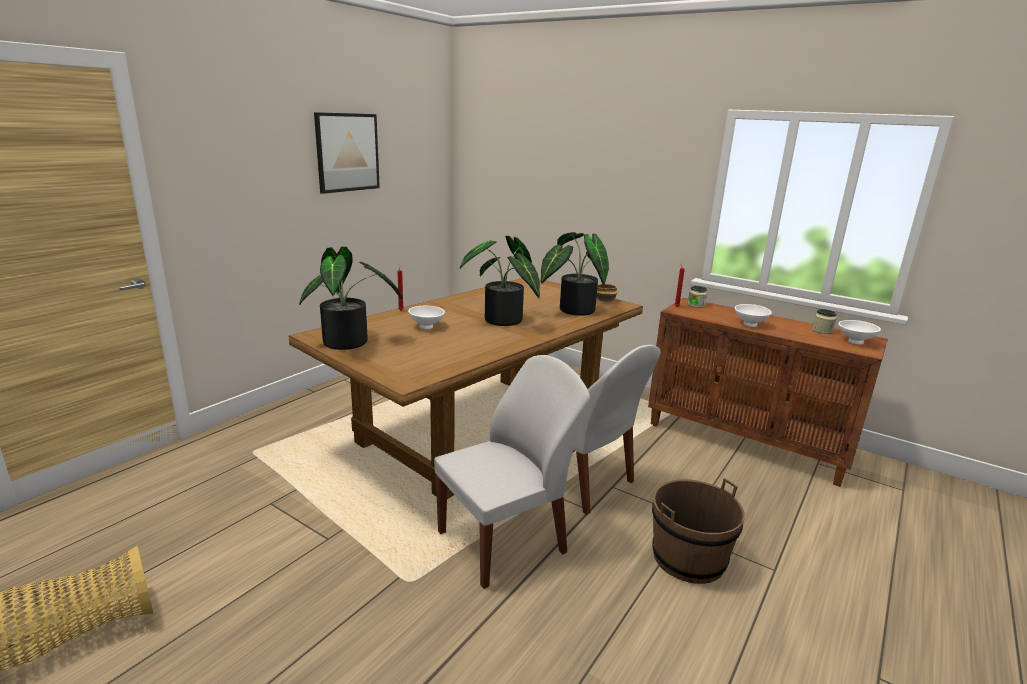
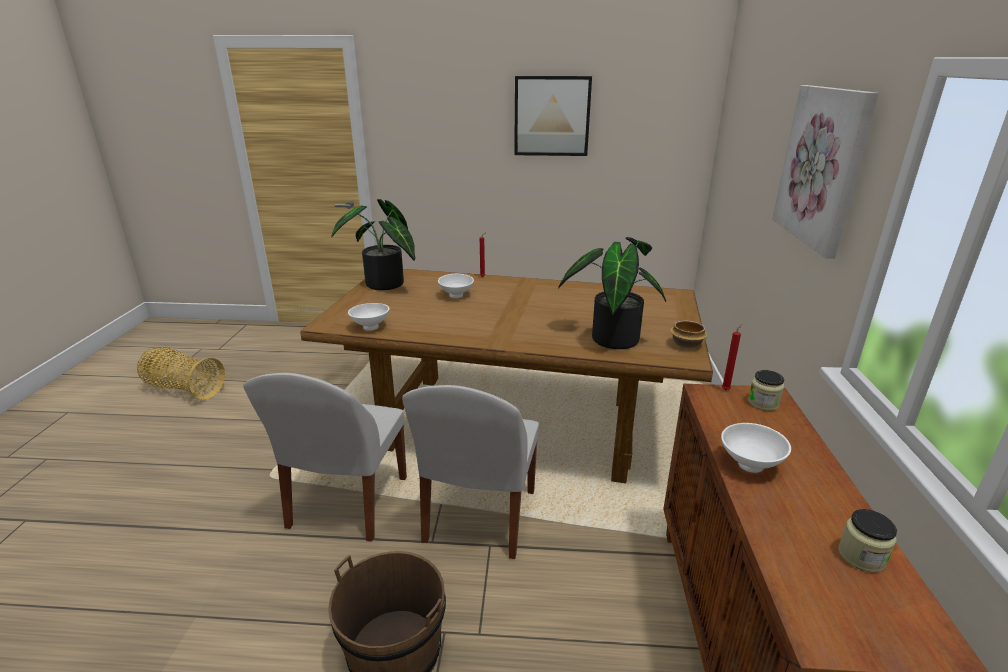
camera: 60 degrees right, 5 degrees up
(503, 322) = (516, 317): potted plant -> none
(505, 541) = (347, 504): white chair -> white chair turned 75 degrees clockwise
(636, 171) = (822, 166): none -> picture
(855, 342) = (861, 615): white bowl -> white bowl (369, 327)

